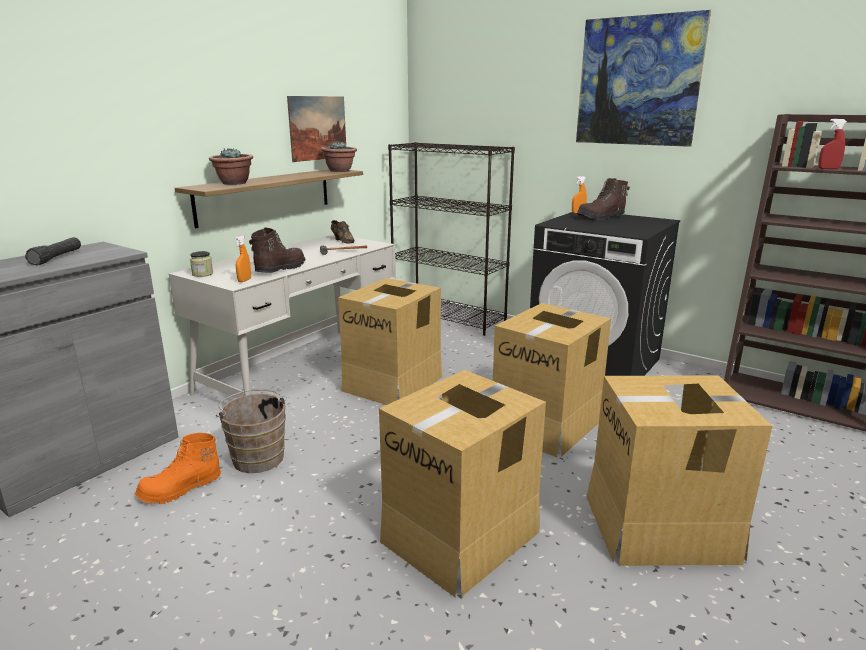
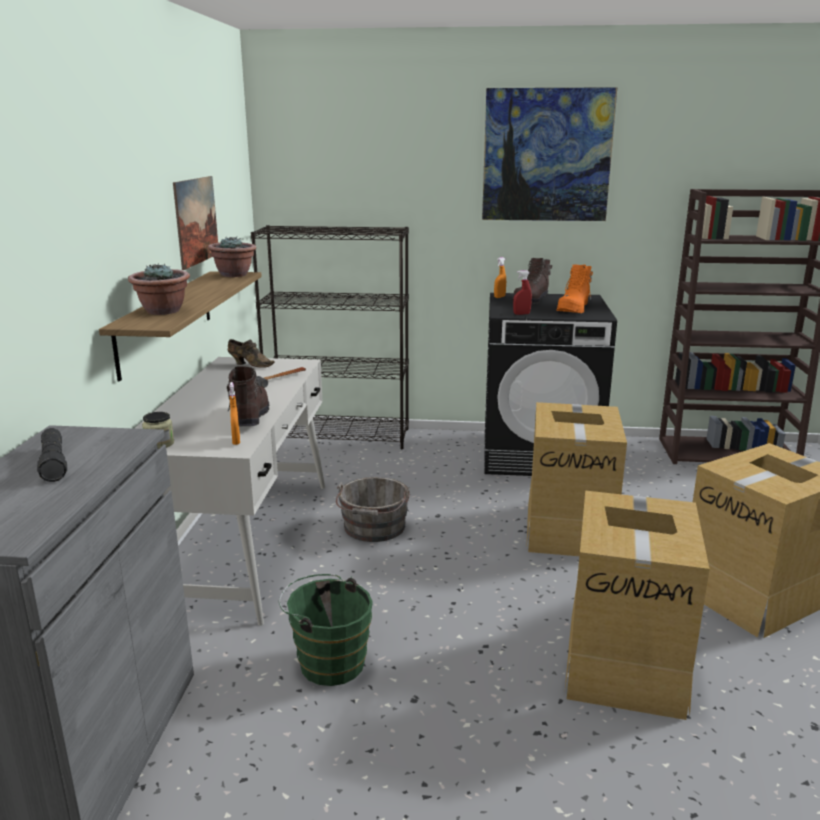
camera: 30 degrees left, 0 degrees up
(181, 489) = (286, 734): orange boot -> orange boot (574, 309)
(258, 456) = (328, 661): brown bucket -> green bucket
(394, 383) = (373, 528): cardboard box -> grey bucket
(828, 169) = (744, 240): red spray bottle -> red spray bottle (521, 314)

